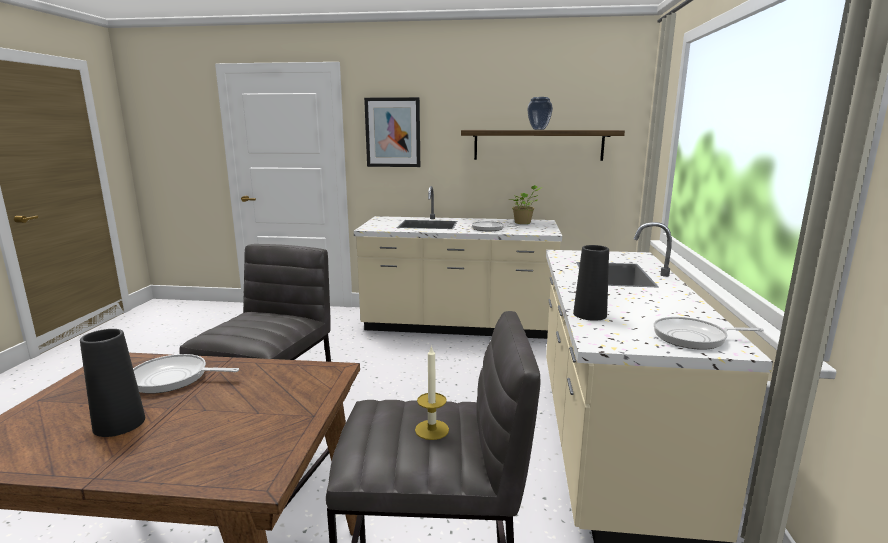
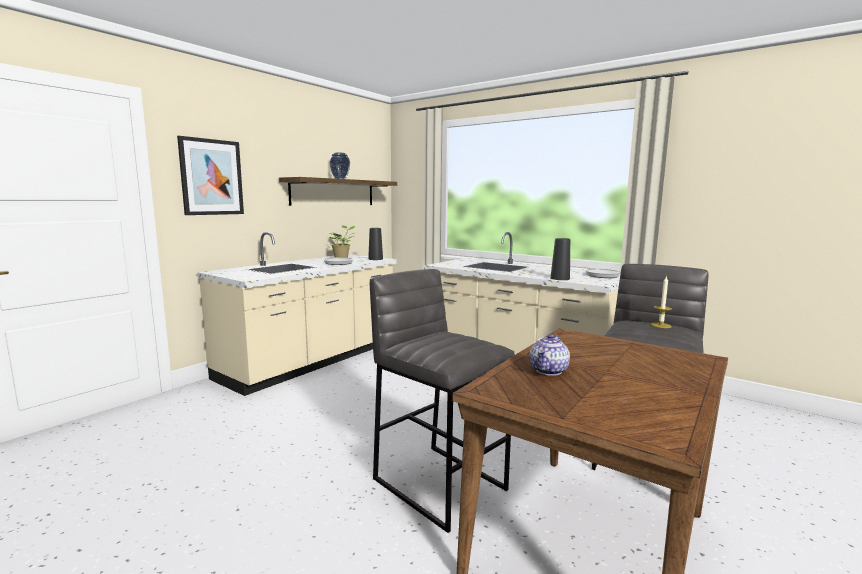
camera: 60 degrees left, 5 degrees down
(119, 423) = (626, 387): black vase -> black vase (375, 259)
(173, 378) = (549, 370): frying pan -> teapot

